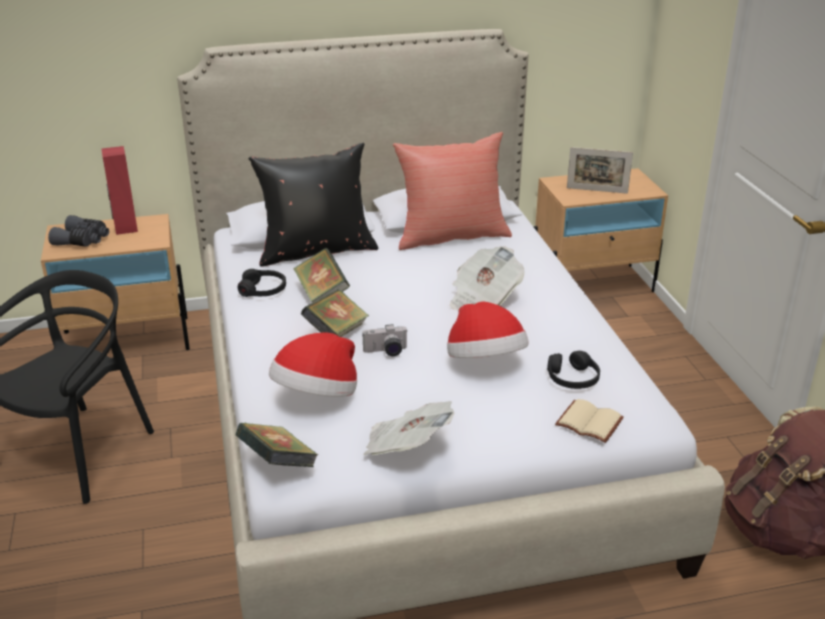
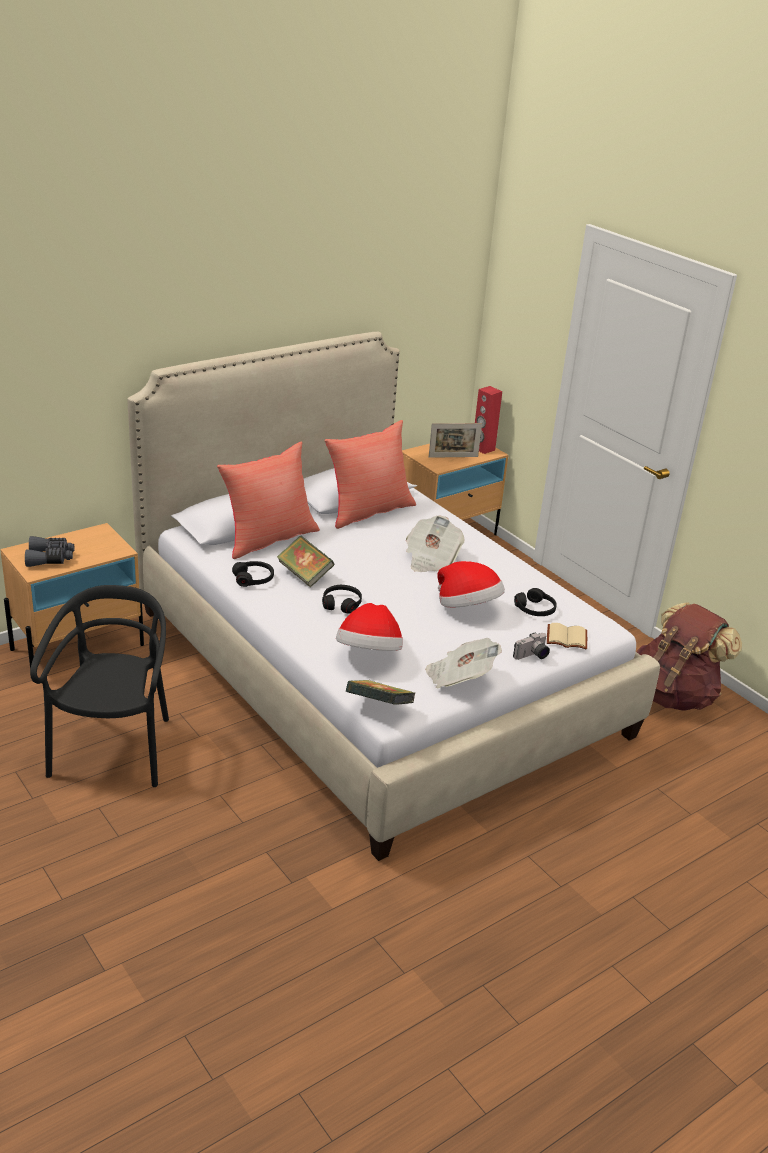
camera: 25 degrees left, 0 degrees up
(125, 228) = (80, 541): red speaker -> red speaker (483, 449)
(316, 250) = (268, 538): black pillow -> red pillow
(336, 332) = (341, 604): book -> black headphones
(386, 352) = (391, 612): camera -> camera (532, 656)

